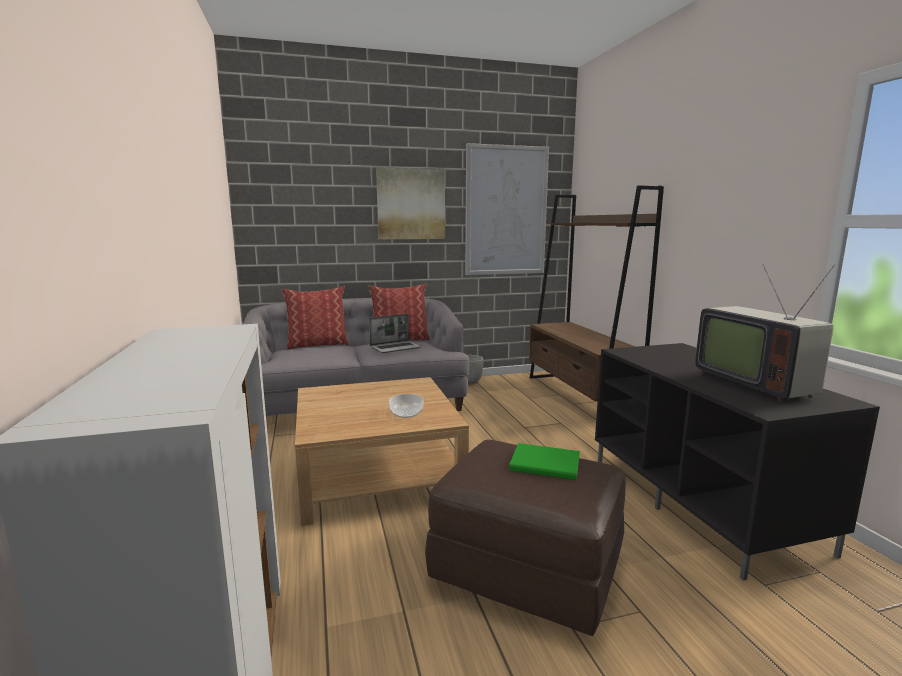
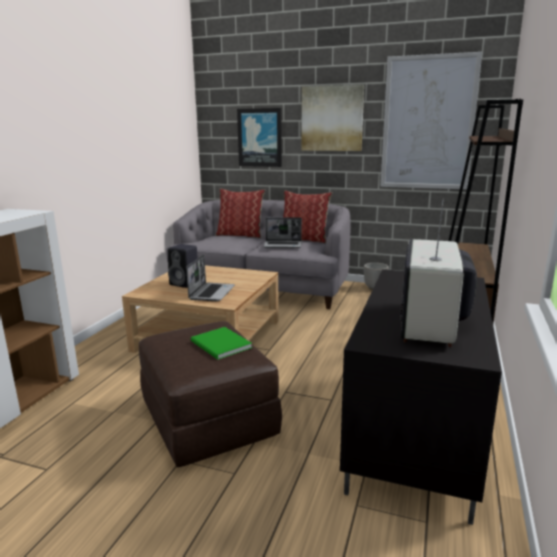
camera: 35 degrees right, 5 degrees up
(324, 225) = (260, 137): none -> picture
(352, 410) = (185, 283): none -> black speaker
(406, 413) = (211, 292): bowl -> laptop

